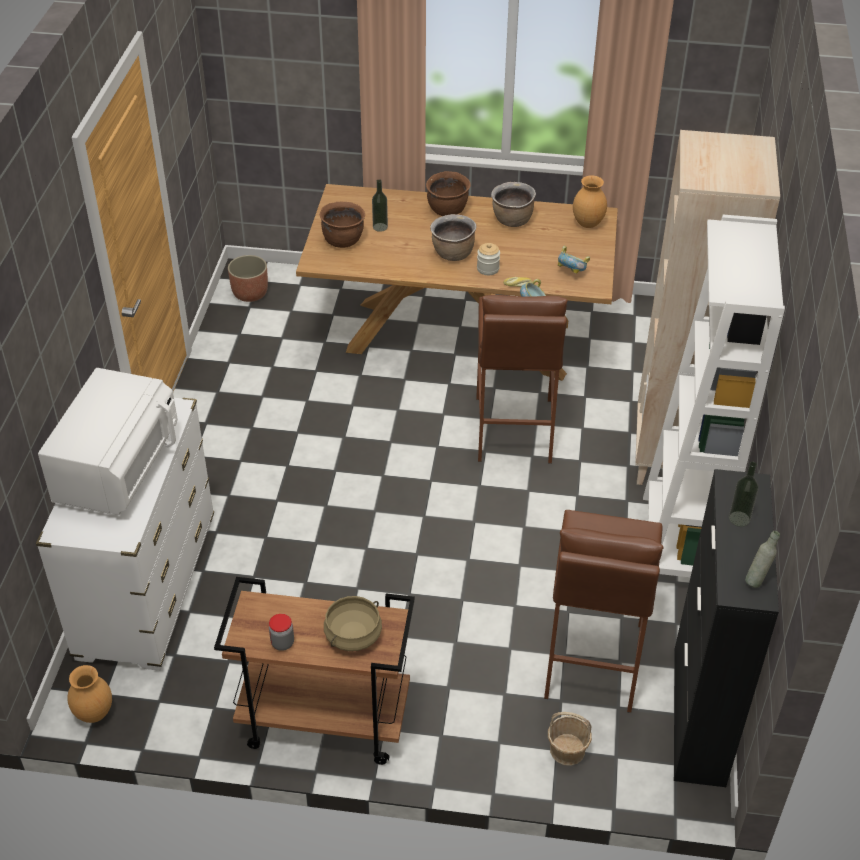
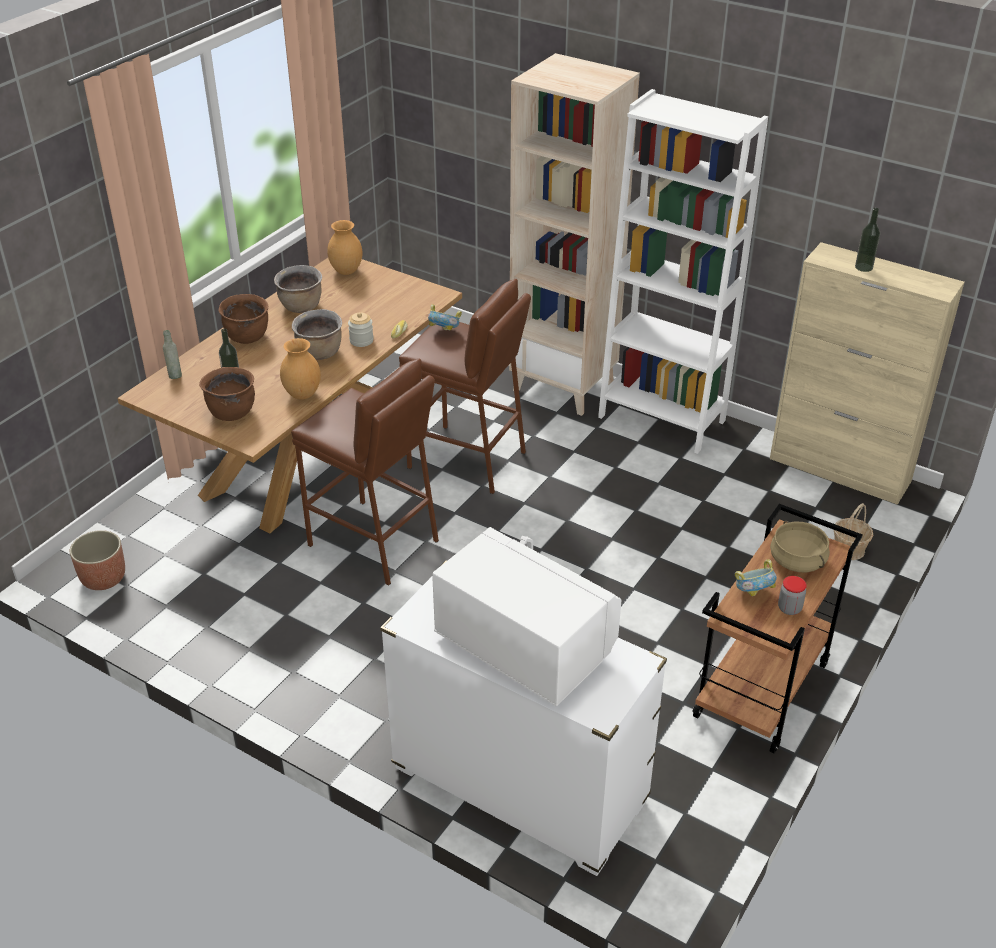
camera: 65 degrees left, 5 degrees down
(94, 713) = (679, 875): brown vase -> brown vase (302, 395)
(571, 273) = (408, 300): bowl -> bowl (753, 592)
(592, 660) = (762, 505): brown stool -> brown stool (374, 543)
(698, 716) = (840, 470): black cabinet -> beige cabinet
(757, 580) = (930, 279): grey bottle -> grey bottle (175, 375)

